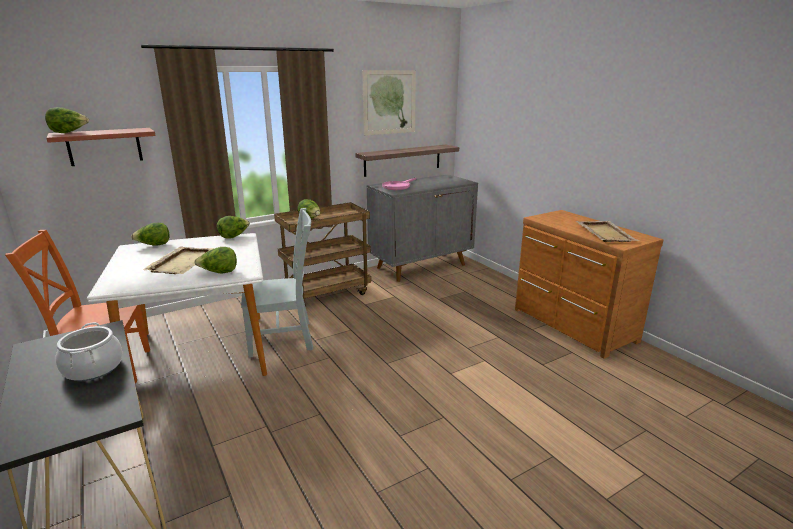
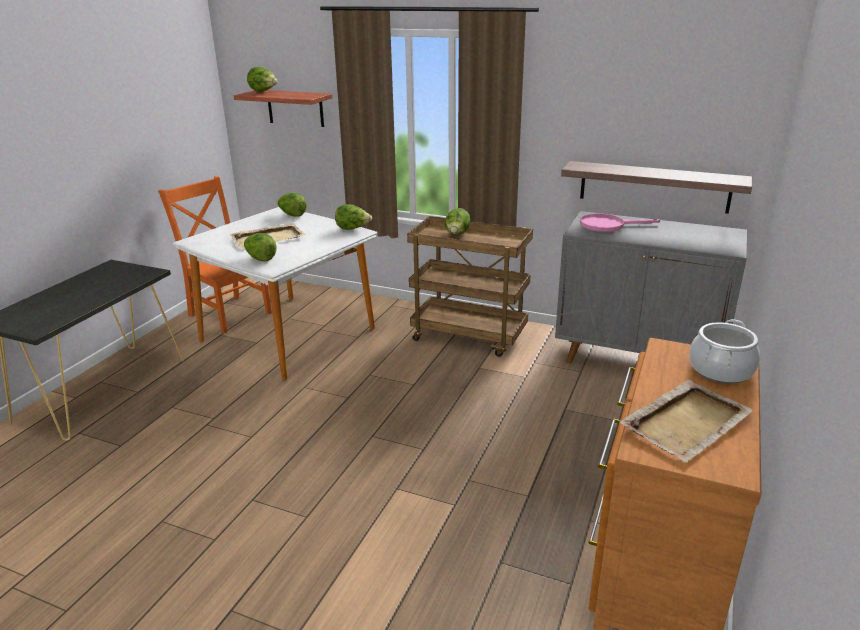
camera: 55 degrees right, 5 degrees up
(93, 368) = (92, 295): cooking pot -> cooking pot (720, 370)
(284, 339) = (353, 358): grey chair -> none
(389, 102) = (640, 91): picture -> none

